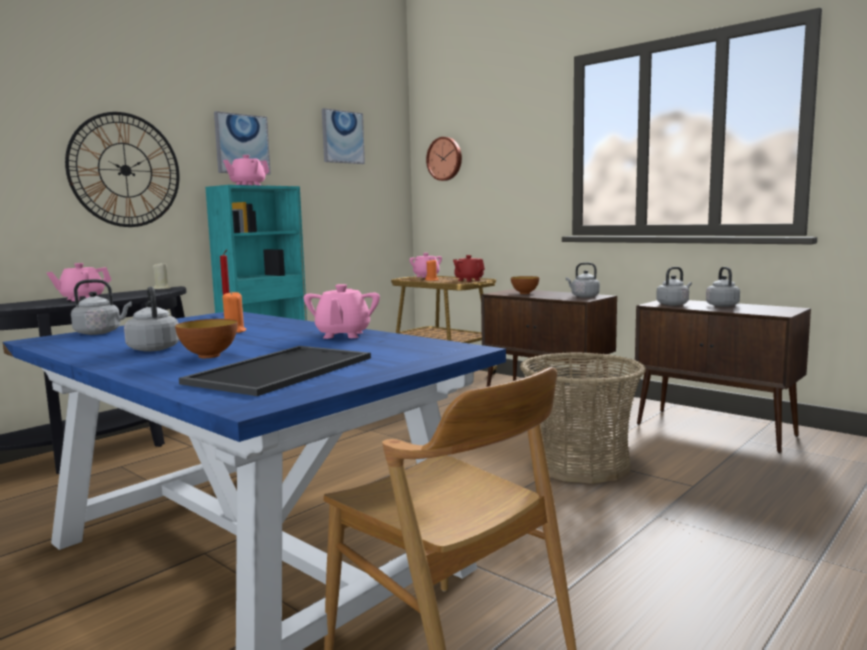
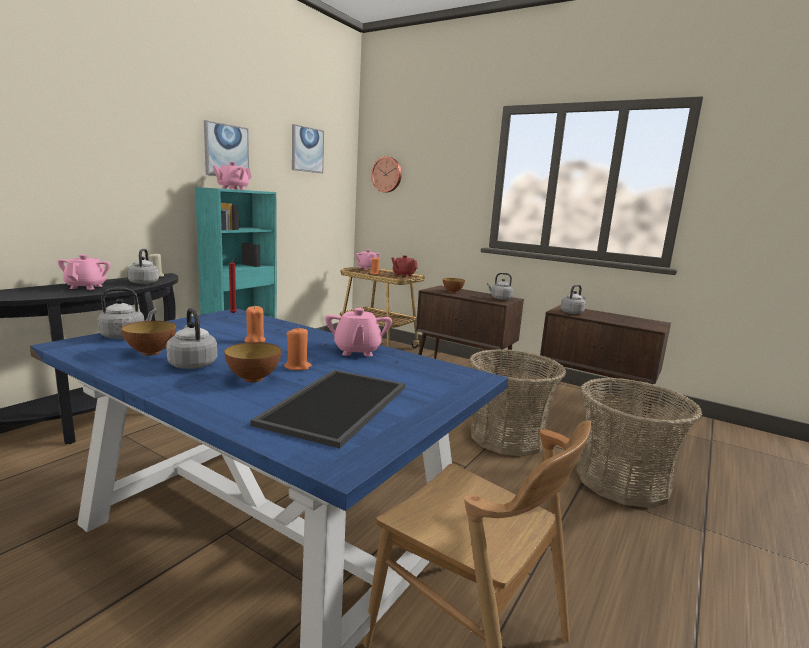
camera: 10 degrees left, 5 degrees up
(82, 299) = (86, 287): pink teapot -> pink teapot turned 135 degrees clockwise
(117, 342) = (151, 352): none -> bowl
(125, 170) = (124, 168): wall clock -> none
(264, 347) = (297, 367): none -> orange candle
(721, 305) = (607, 316): grey kettle -> grey kettle (144, 282)
(722, 509) = (623, 481): none -> basket

